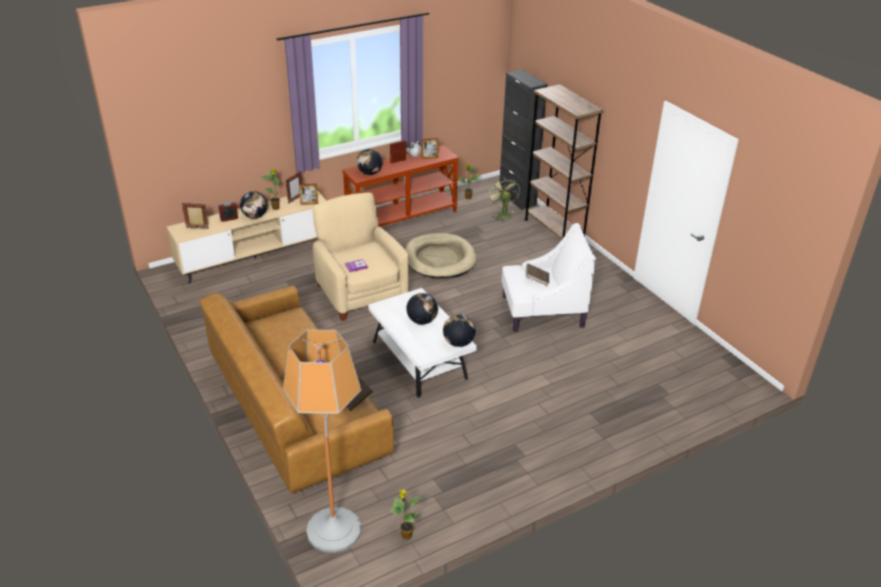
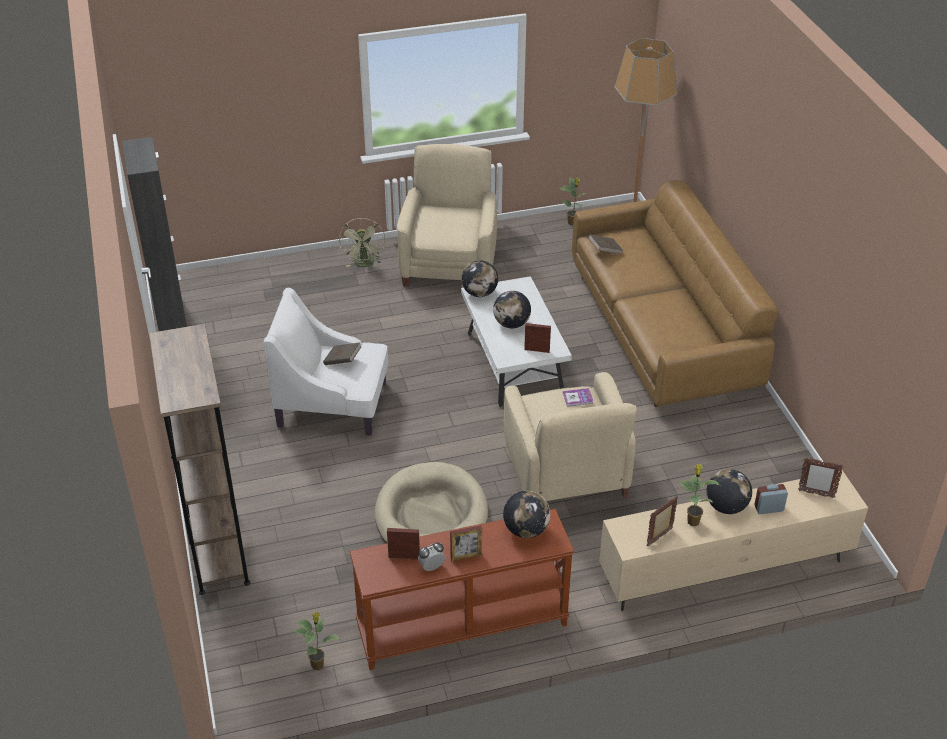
camera: 165 degrees left, 5 degrees up
(309, 203) = (636, 522): picture frame -> picture frame (537, 350)
(502, 214) = (279, 605): green fan -> green fan (365, 264)
(517, 198) = (227, 644): black cabinet -> black cabinet (171, 318)
(518, 452) = (449, 263): none -> beige armchair

